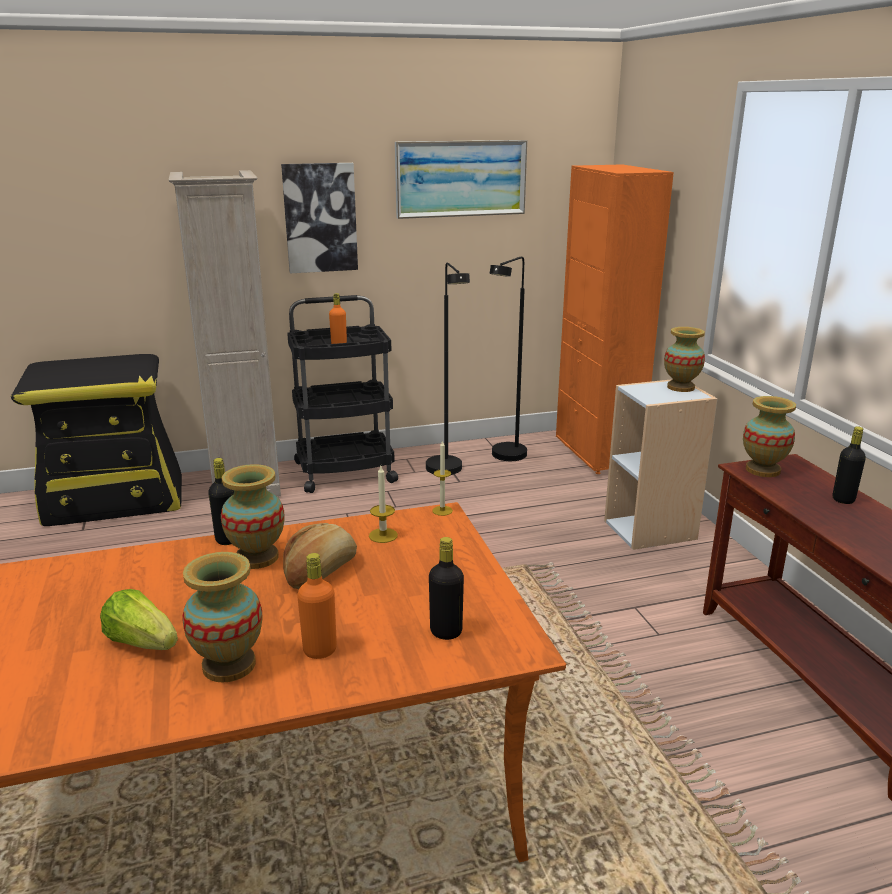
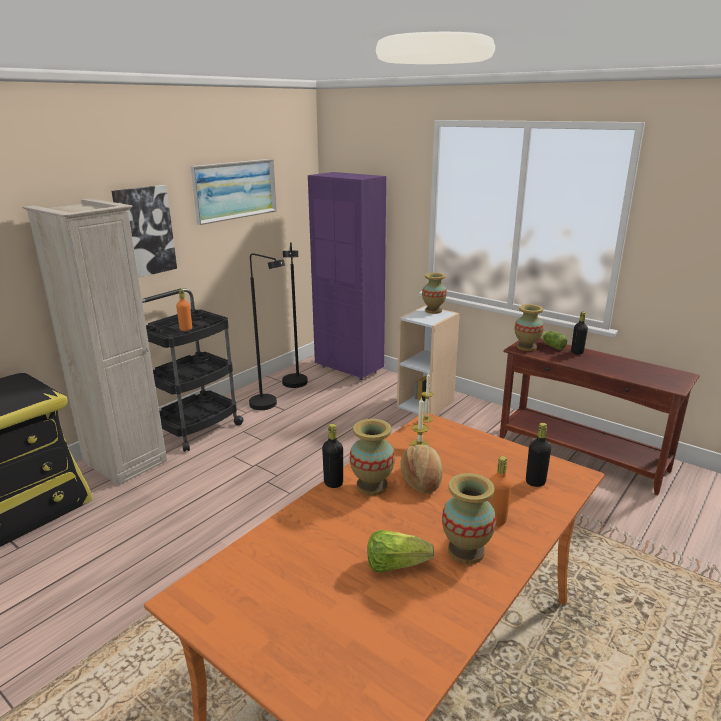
camera: 35 degrees left, 0 degrees up
(596, 457) = (349, 369): orange cabinet -> purple cabinet
(812, 479) = (552, 346): none -> lettuce

